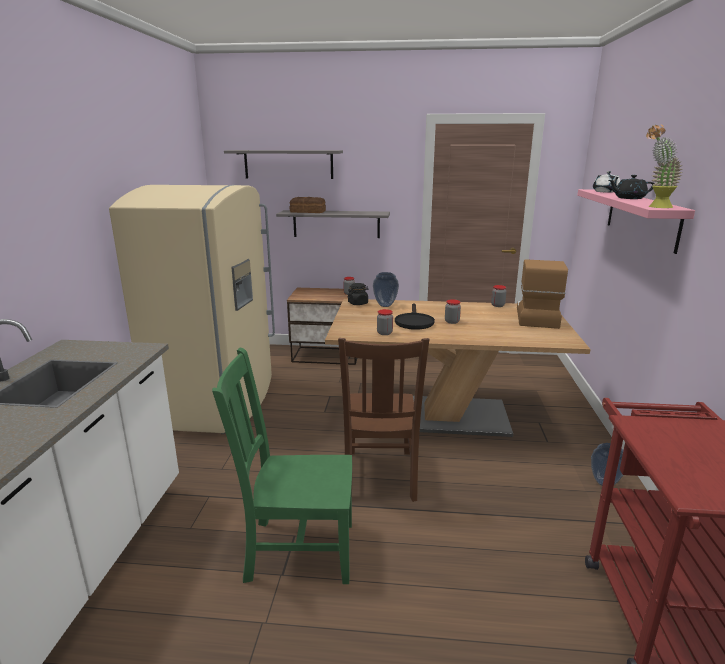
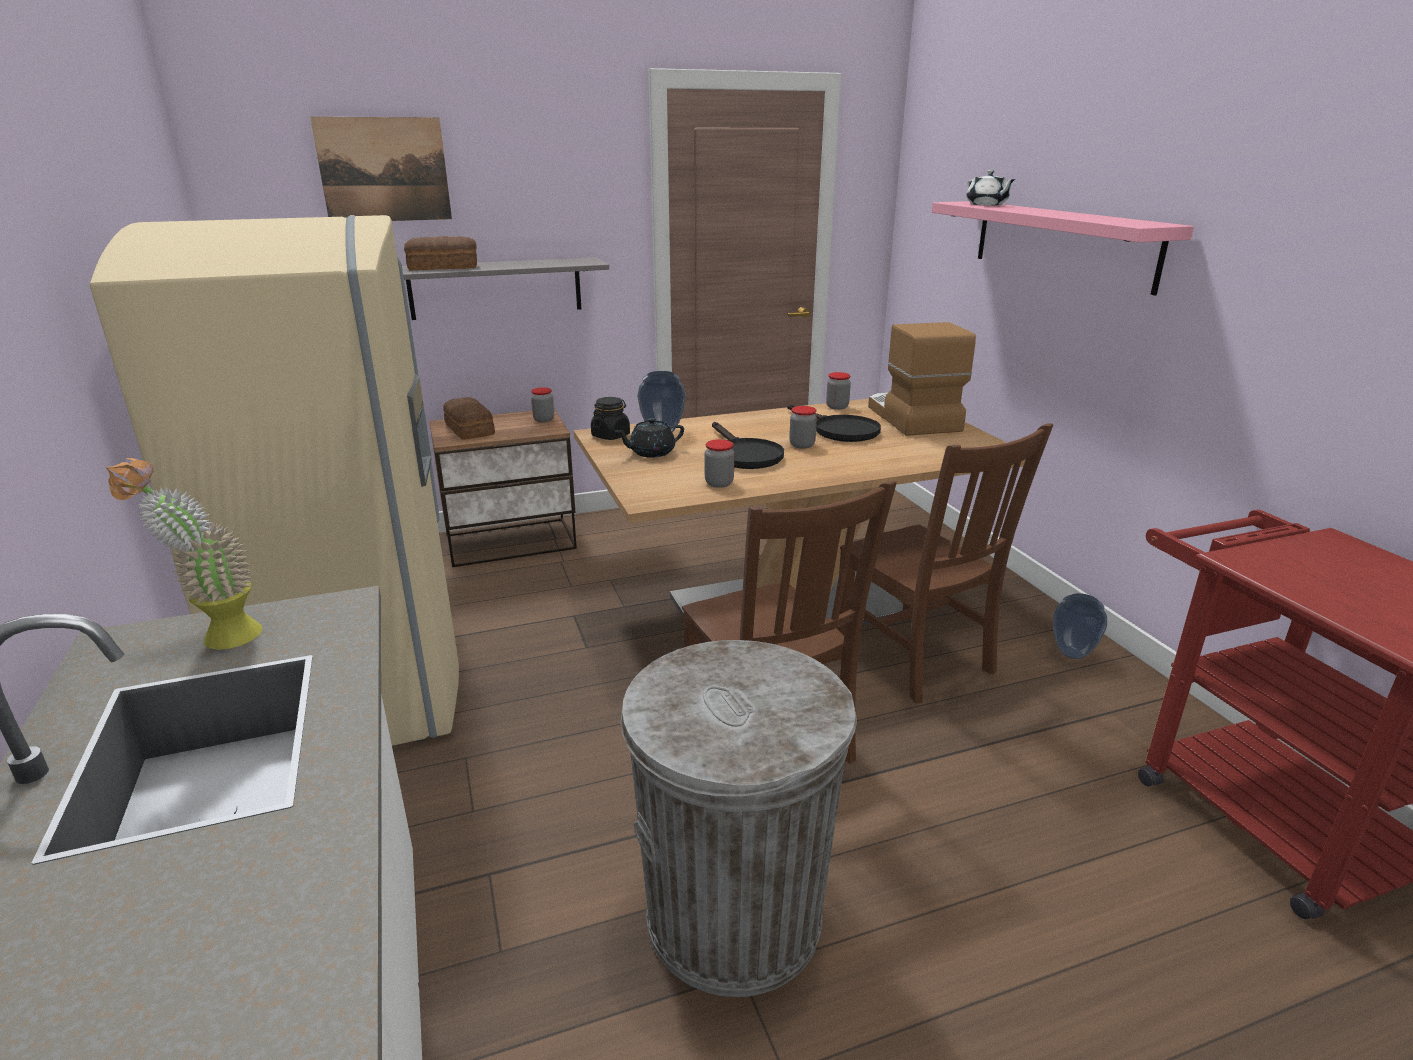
camera: 25 degrees left, 5 degrees up
(288, 164) = (384, 170): grey shelf -> picture
(296, 550) = (733, 916): green chair -> grey trash can
(309, 293) = (468, 430): none -> bread
(483, 317) = (839, 430): none -> black frying pan
(497, 460) = (916, 658): none -> brown chair
(629, 198) = (1054, 213): black teapot -> black teapot (651, 452)
(654, 207) = (1136, 224): potted plant -> potted plant (216, 638)

